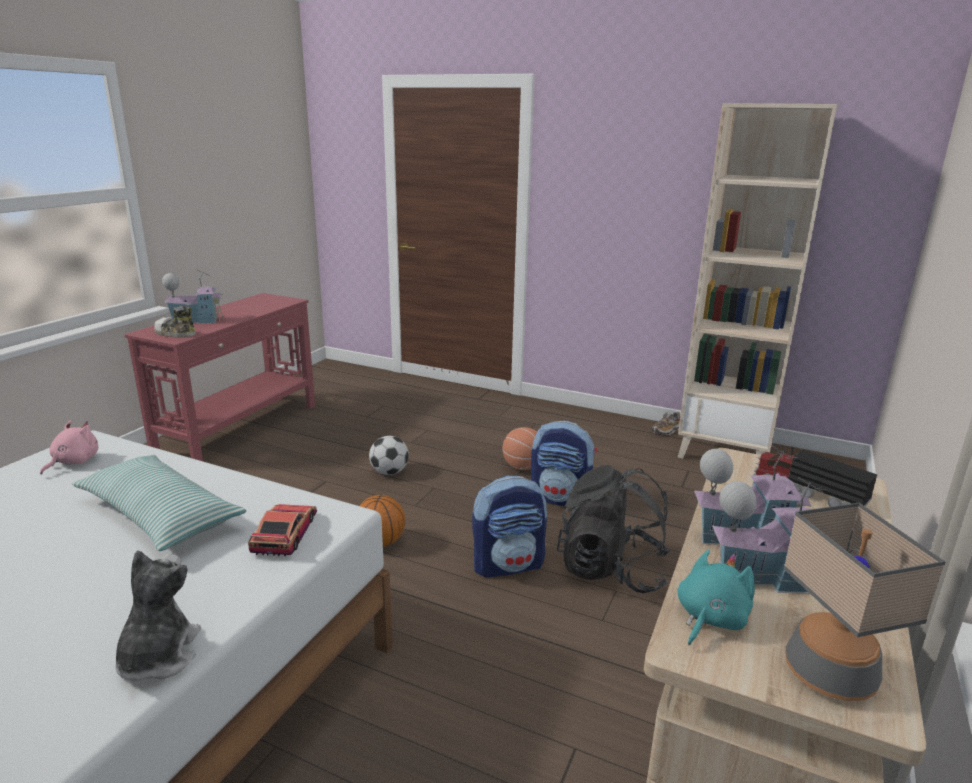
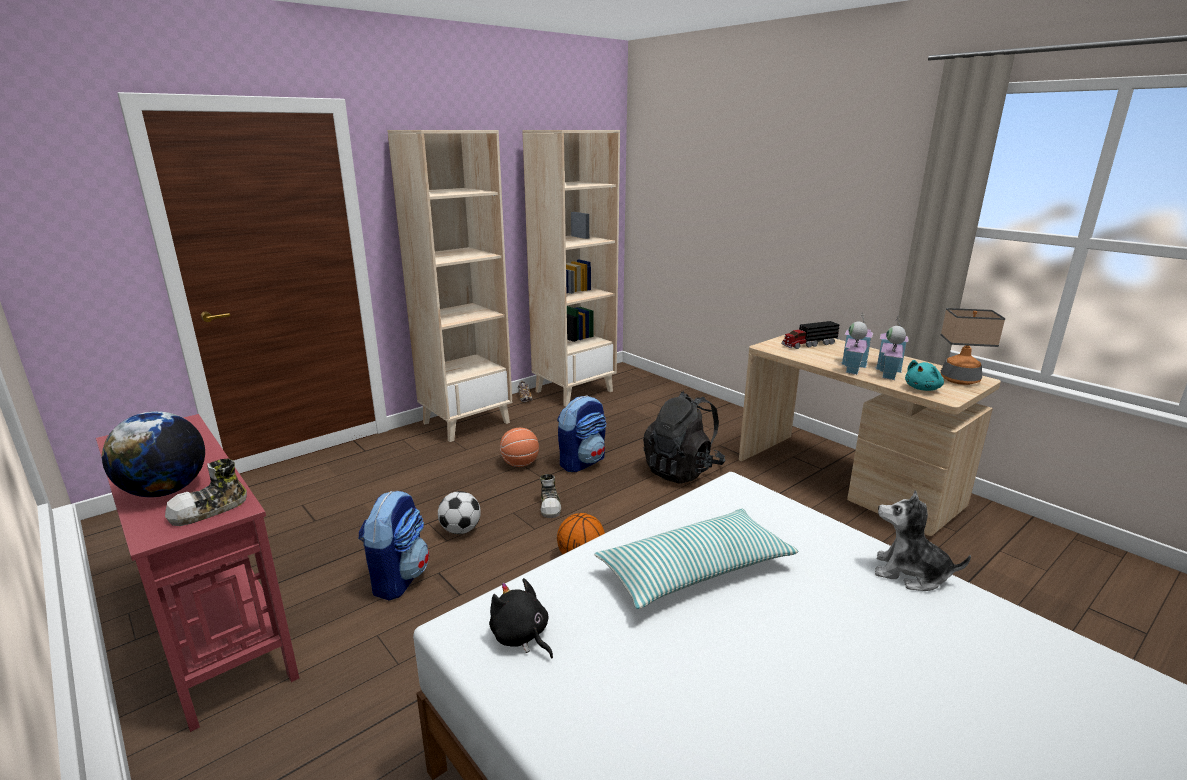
camera: 65 degrees left, 0 degrees up
(73, 462) = (521, 637): pink plush toy -> black plush toy
(197, 321) = (166, 491): toy house -> globe
(285, 534) = (753, 510): toy car -> none
(458, 503) = (550, 506): none -> shoe
(508, 564) = (653, 506): backpack -> backpack (398, 578)
(574, 420) = (466, 422): none -> beige bookcase
(709, 618) = (923, 388): turquoise plush toy -> turquoise plush toy turned 105 degrees counterclockwise

